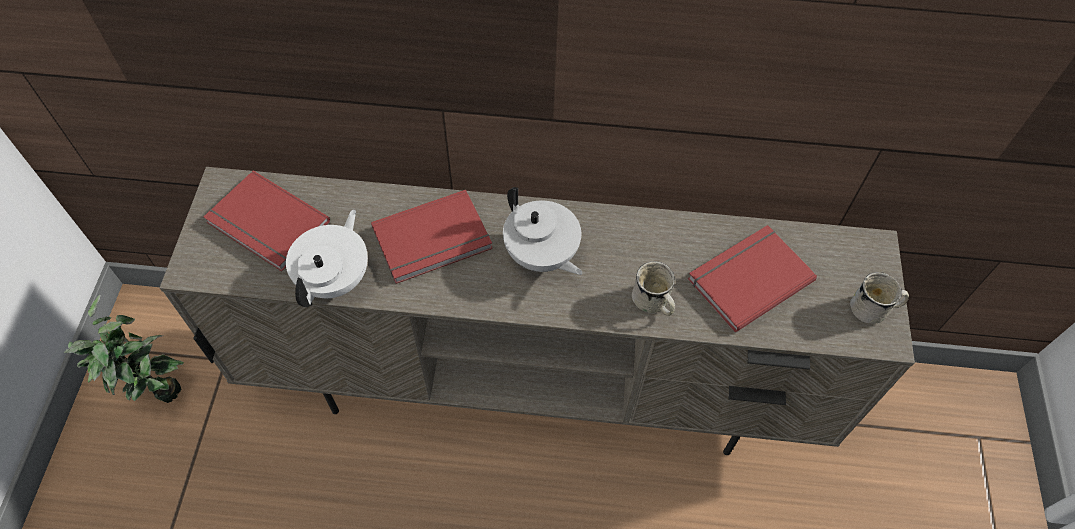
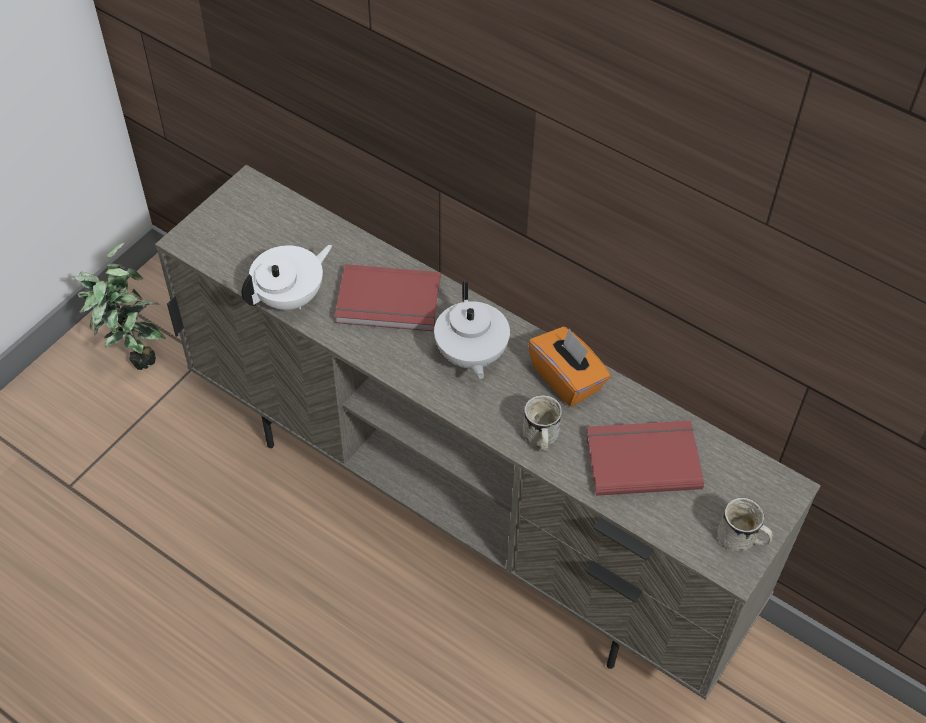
camera: 30 degrees right, 5 degrees down
(266, 225) = (263, 231): red book -> none
(638, 236) = (567, 379): none -> orange tissue box

